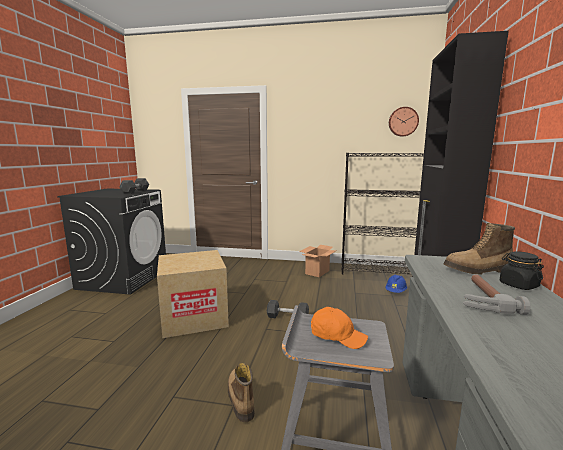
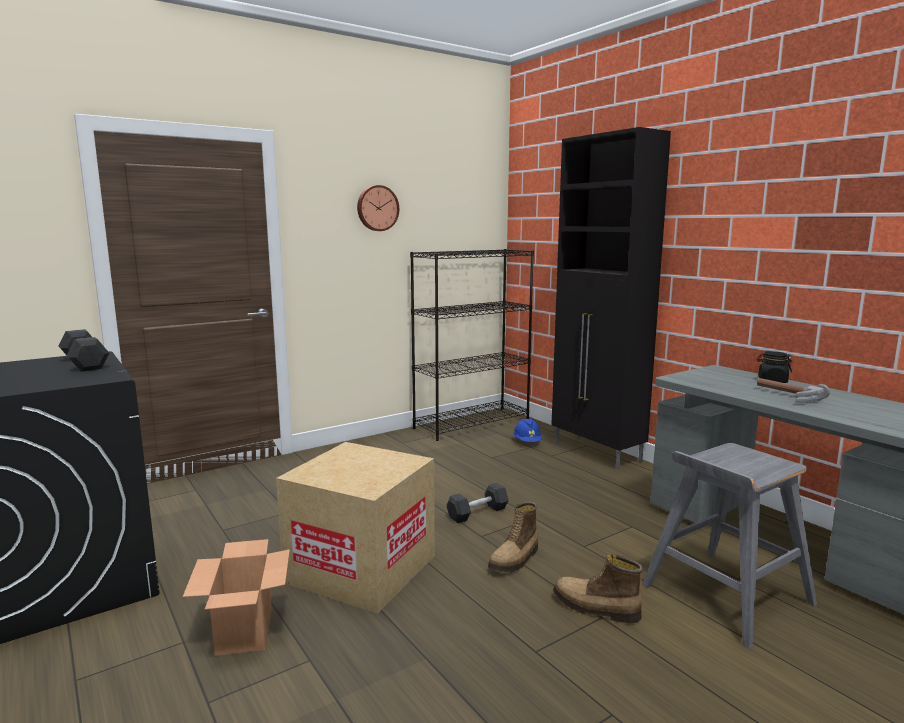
camera: 45 degrees left, 0 degrees up
(317, 272) = (403, 448): cardboard box -> cardboard box (245, 632)
(337, 336) = (739, 463): orange cap -> none
(403, 121) = (473, 206): wall clock -> wall clock (377, 208)
(478, 270) = (728, 377): boot -> boot (515, 560)

